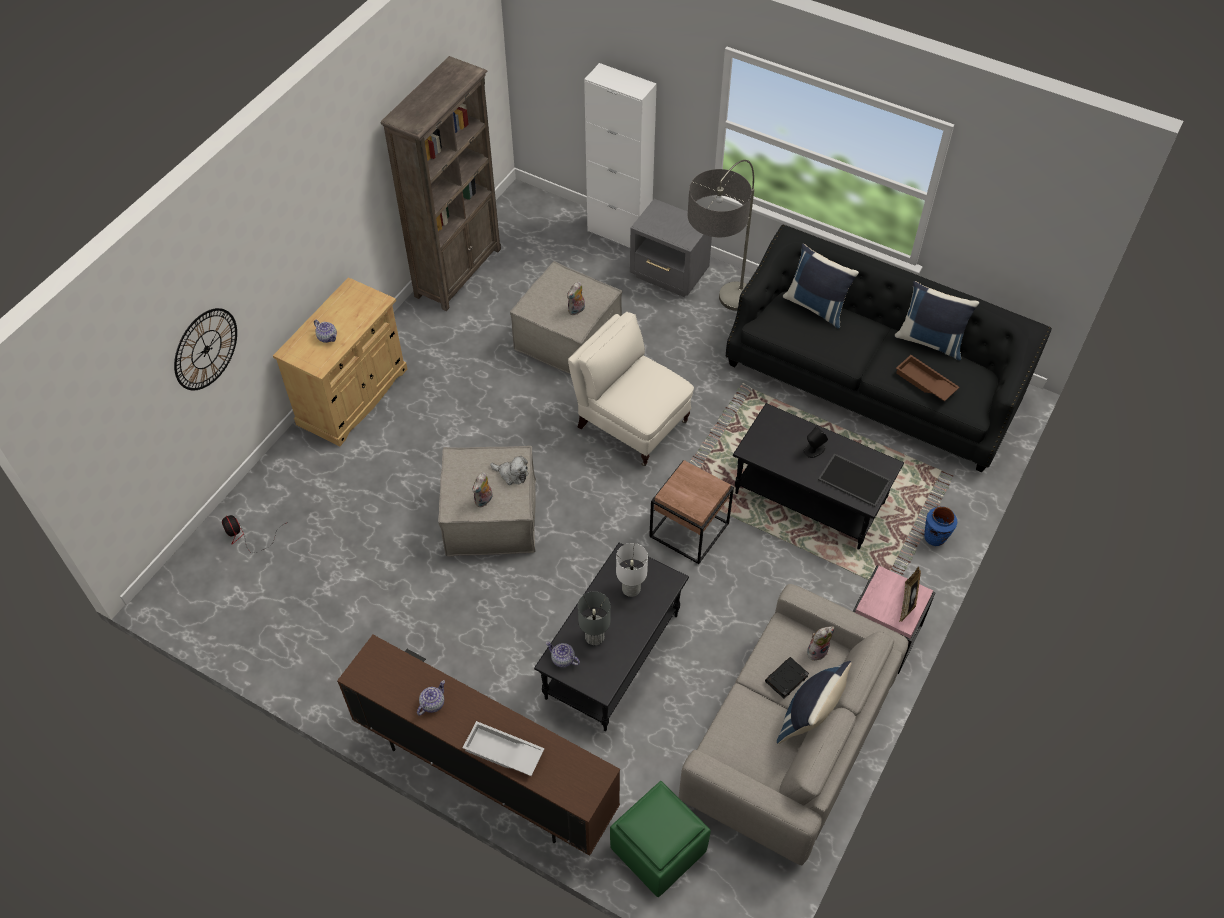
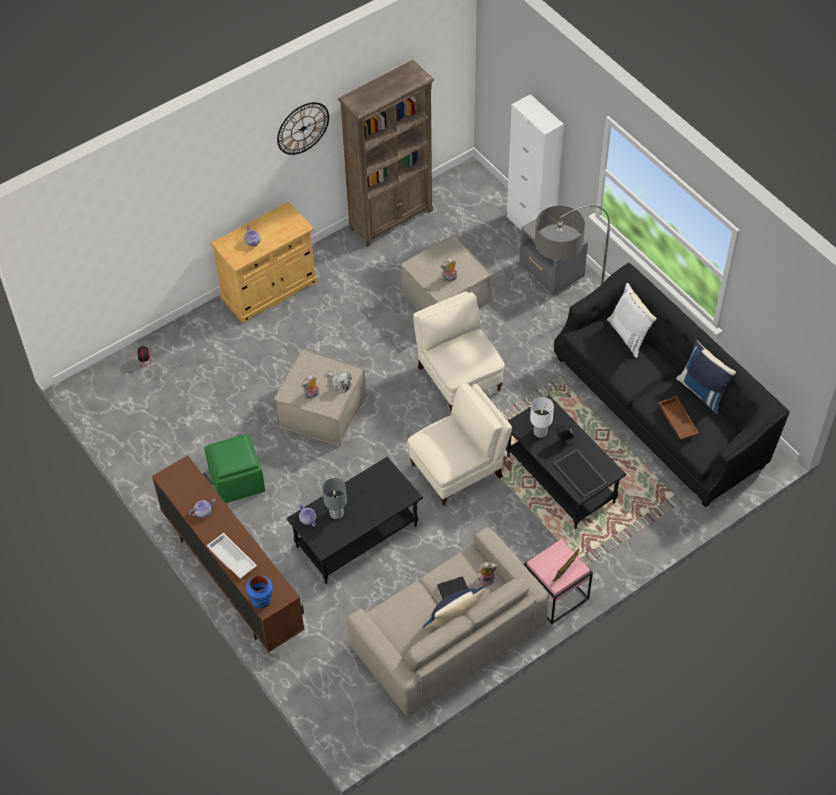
camera: 25 degrees right, 0 degrees up
(206, 349) = (157, 226): wall clock -> wall clock (303, 128)
(631, 589) = (378, 491): white table lamp -> white table lamp (540, 432)
(657, 849) = (319, 670): green ottoman -> green ottoman (236, 480)
(690, 530) = (459, 470): brown side table -> beige armchair
(816, 306) = (629, 335): blue pillow -> white pillow
(935, 537) = (638, 541): blue vase -> blue vase (261, 601)

